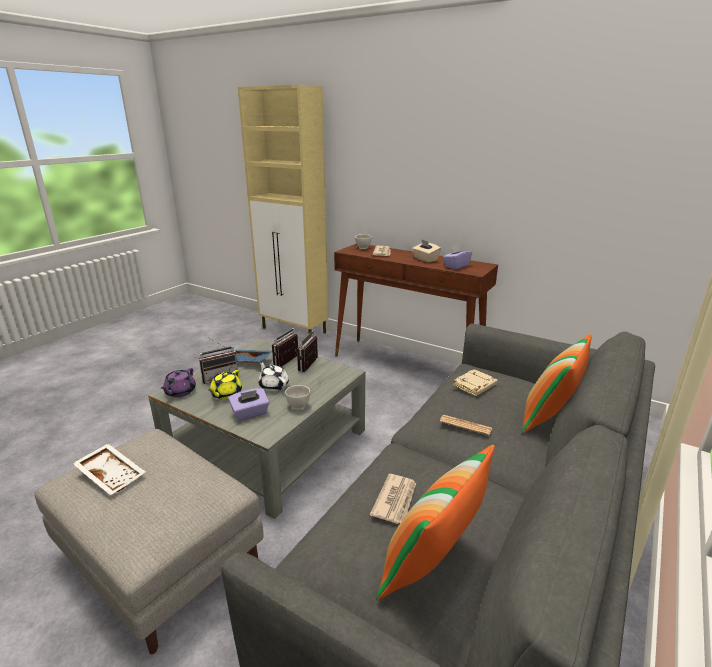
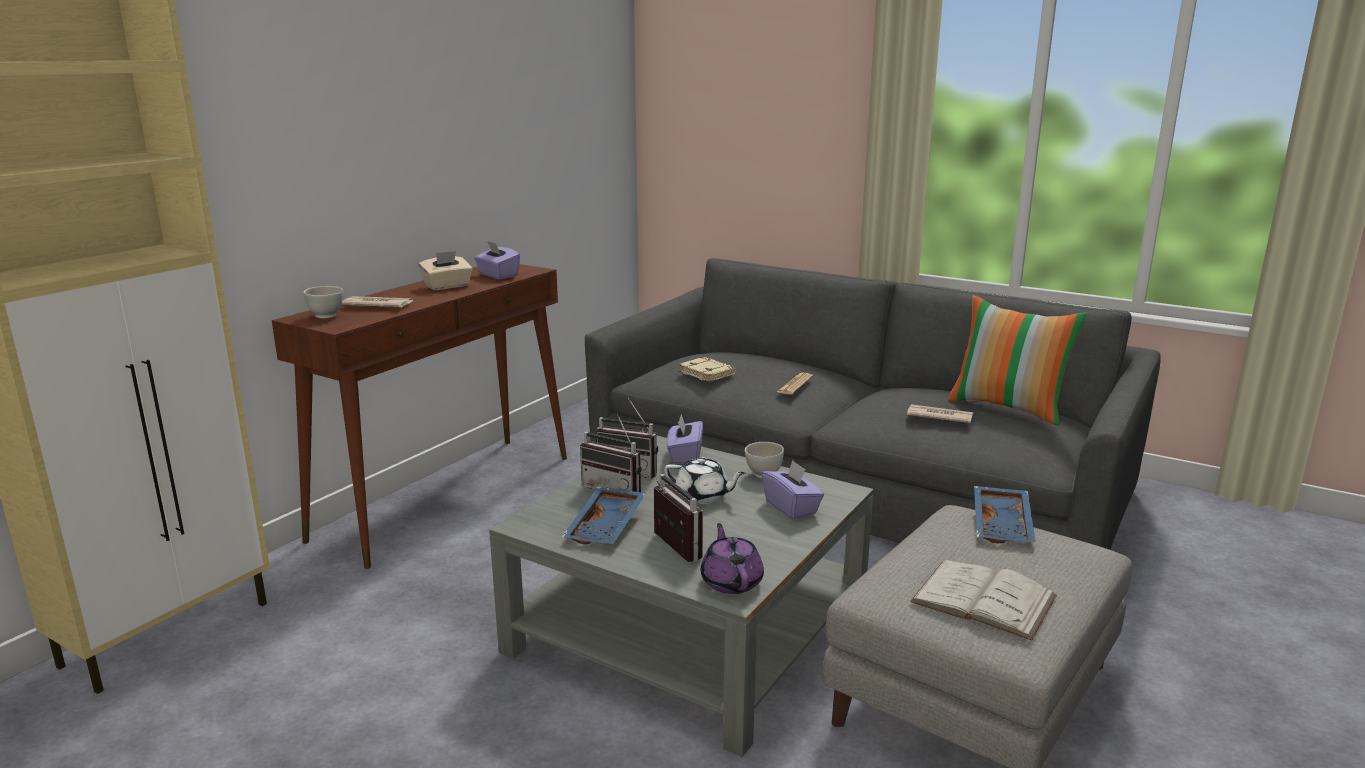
camera: 90 degrees left, 5 degrees down
(112, 474) = (983, 599): white tray -> white book
(180, 392) = (731, 581): purple teapot -> purple teapot turned 120 degrees counterclockwise
(192, 506) = (1003, 525): none -> blue tray
(226, 394) = (734, 534): yellow teapot -> none
(273, 386) = (702, 496): white teapot -> white teapot turned 120 degrees counterclockwise
(329, 381) = (685, 456): none -> purple tissue box
(549, 417) = (767, 354): pillow -> none

